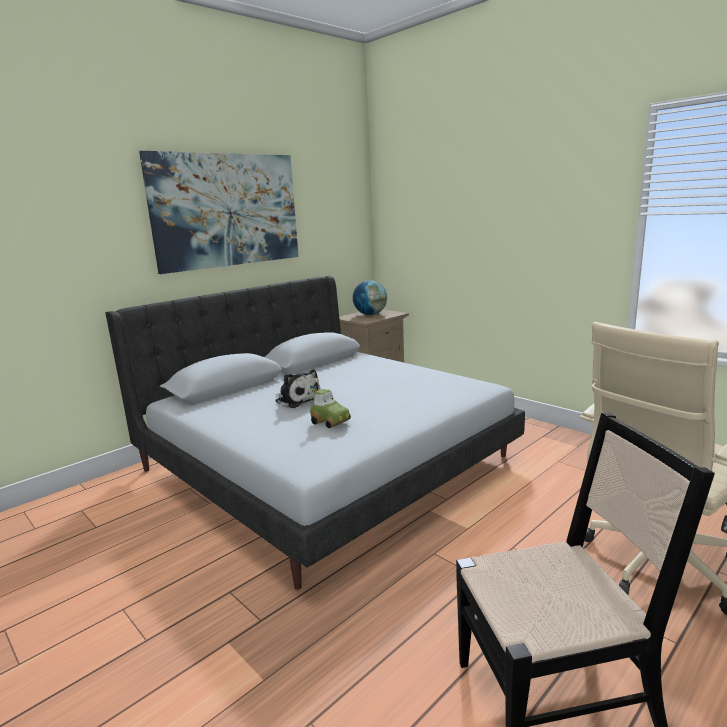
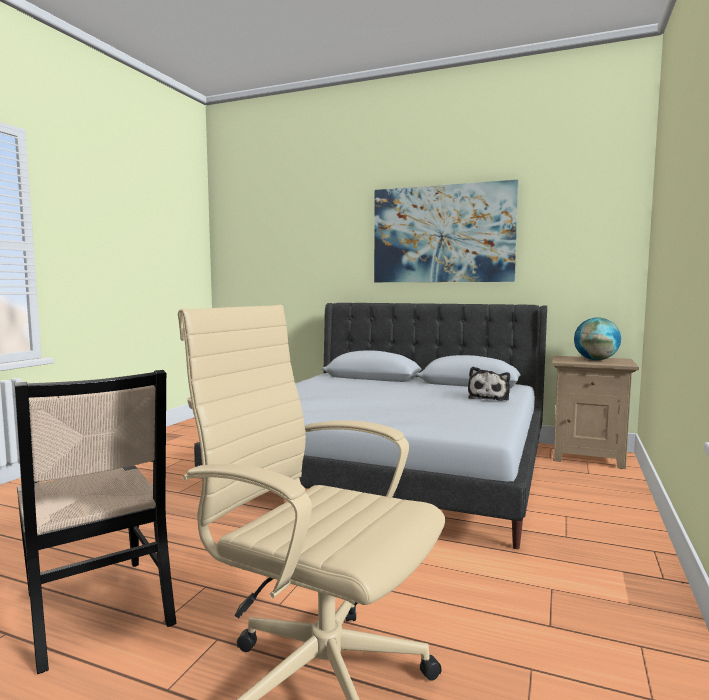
camera: 65 degrees right, 10 degrees down
(297, 400) = (362, 390): plush toy -> plush toy (489, 397)
(331, 421) = (319, 400): toy car -> none

